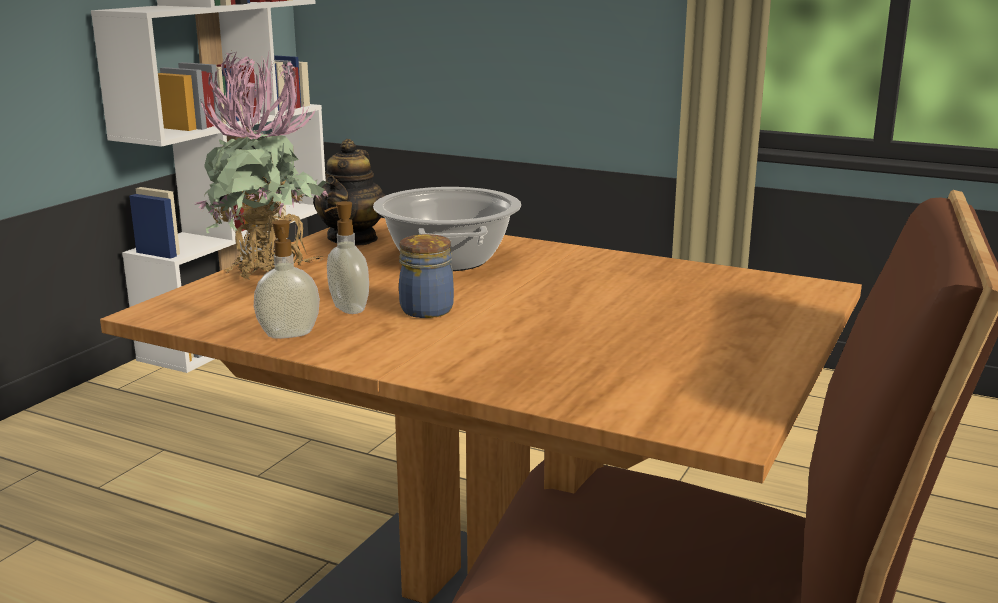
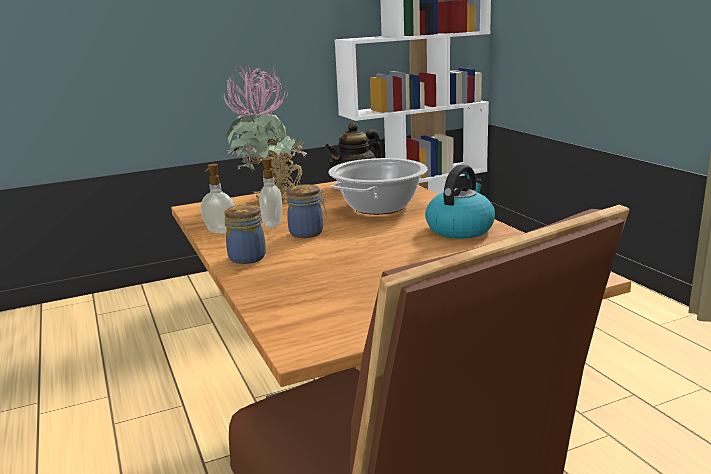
camera: 40 degrees right, 0 degrees up
(415, 357) = (247, 257): none -> jar
(604, 267) = (460, 229): none -> kettle

